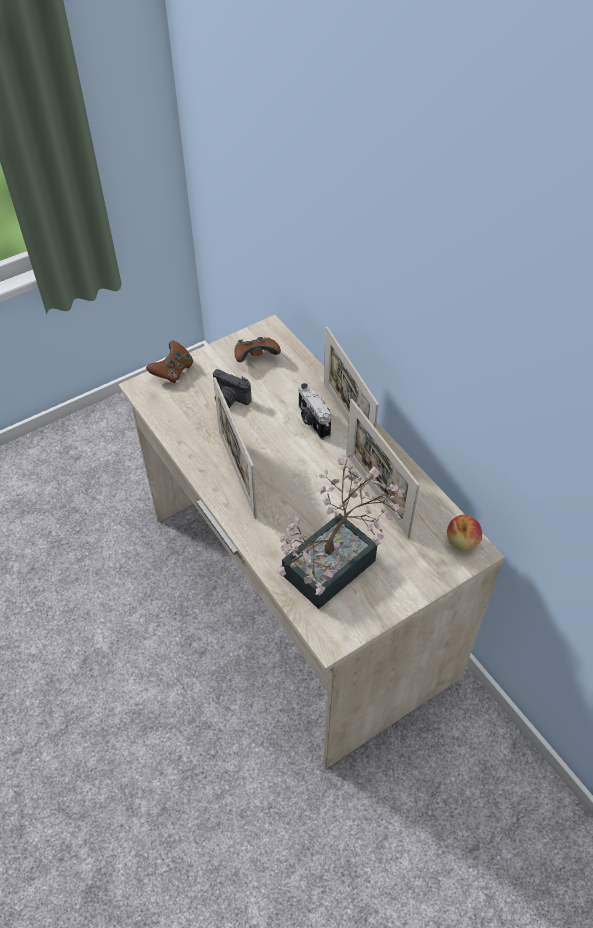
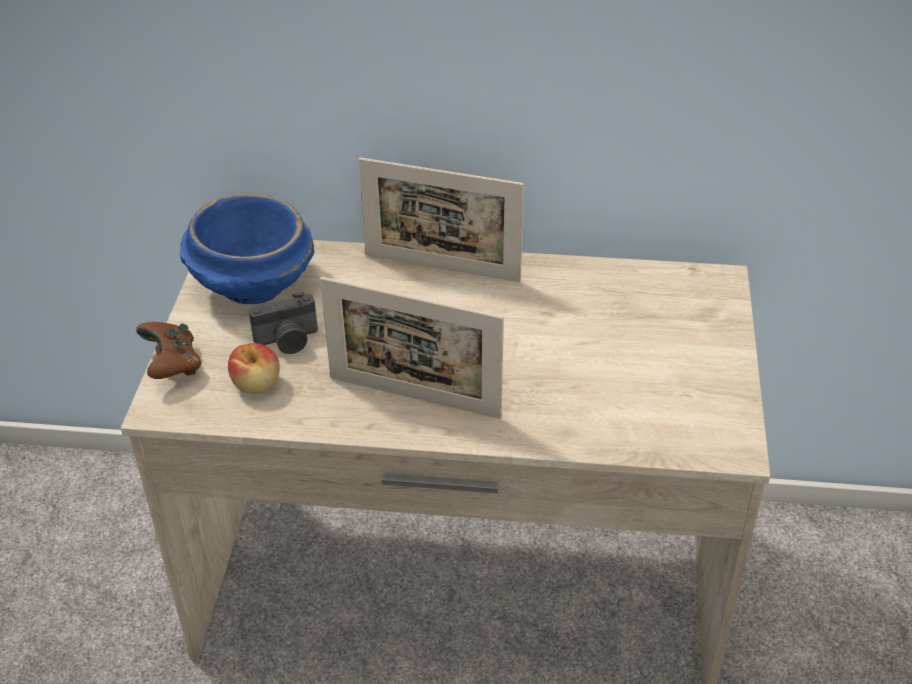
camera: 50 degrees left, 10 degrees down
(256, 357) = (252, 284): brown game controller -> blue bowl
(312, 421) = (410, 294): camera -> none
(338, 562) = (634, 385): potted plant -> none
(377, 494) = (572, 305): picture frame -> none
(462, 541) = (700, 282): apple -> apple (256, 384)

